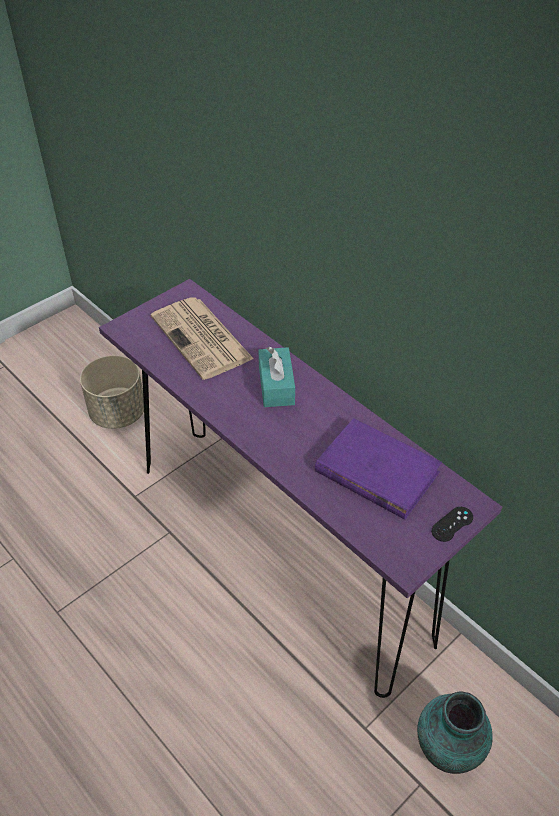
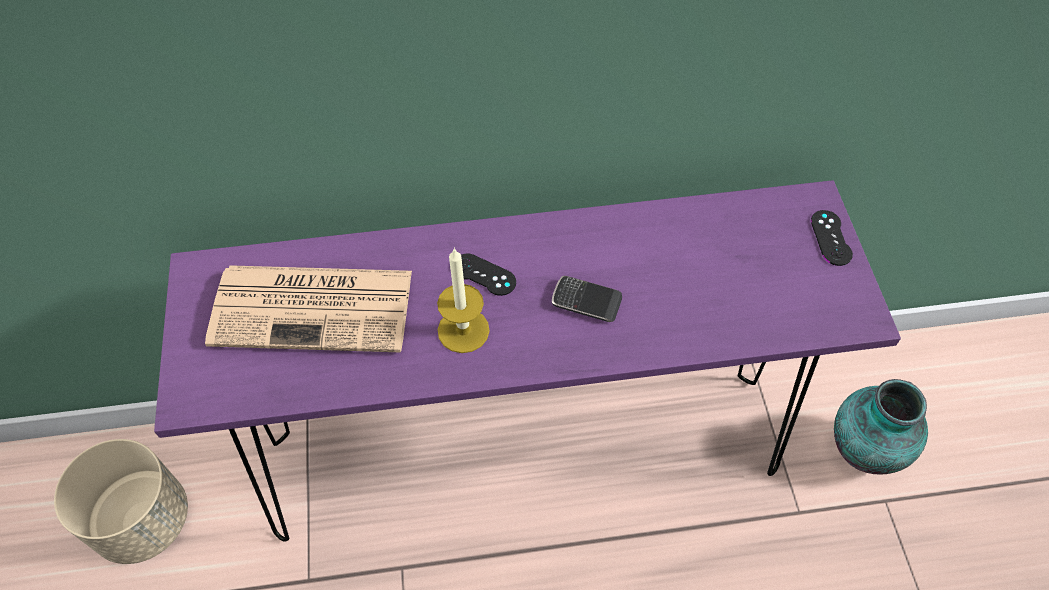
camera: 55 degrees left, 10 degrees up
(236, 396) = (463, 330): none -> candle
(276, 385) = (483, 275): turquoise tissue box -> black game controller
(297, 433) = (586, 301): none -> phone
(376, 472) = (707, 259): purple book -> none

